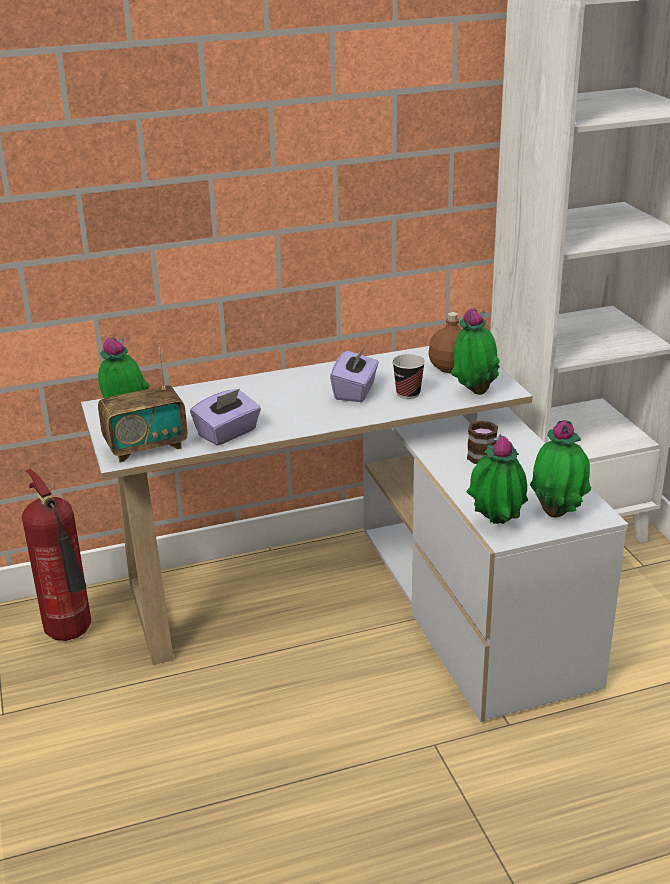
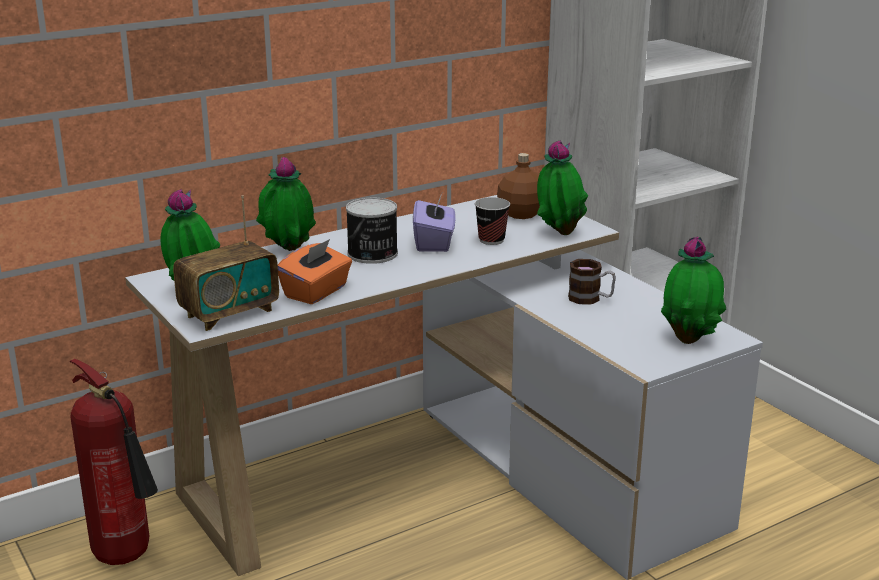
camera: 15 degrees left, 5 degrees down
(228, 433) = (316, 292): purple tissue box -> orange tissue box
(295, 398) = (372, 254): none -> can
(495, 525) = (634, 357): potted plant -> potted plant (288, 252)

